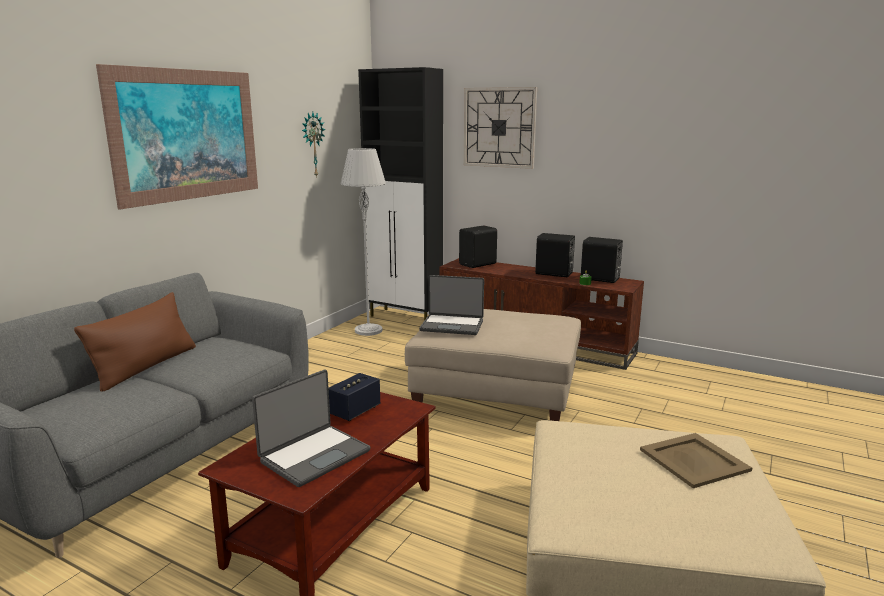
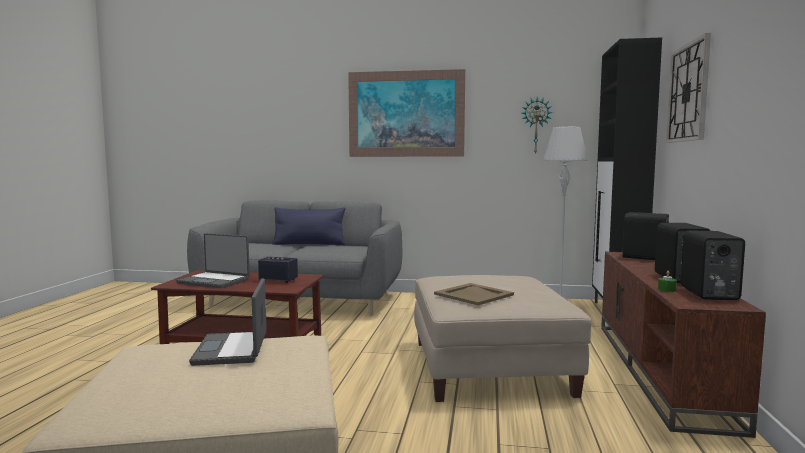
camera: 70 degrees right, 10 degrees down
(146, 367) = (309, 244): brown pillow -> blue pillow
(452, 325) = (462, 277): laptop -> laptop (233, 350)
(694, 459) = (250, 387): beige tray -> beige tray (474, 294)

